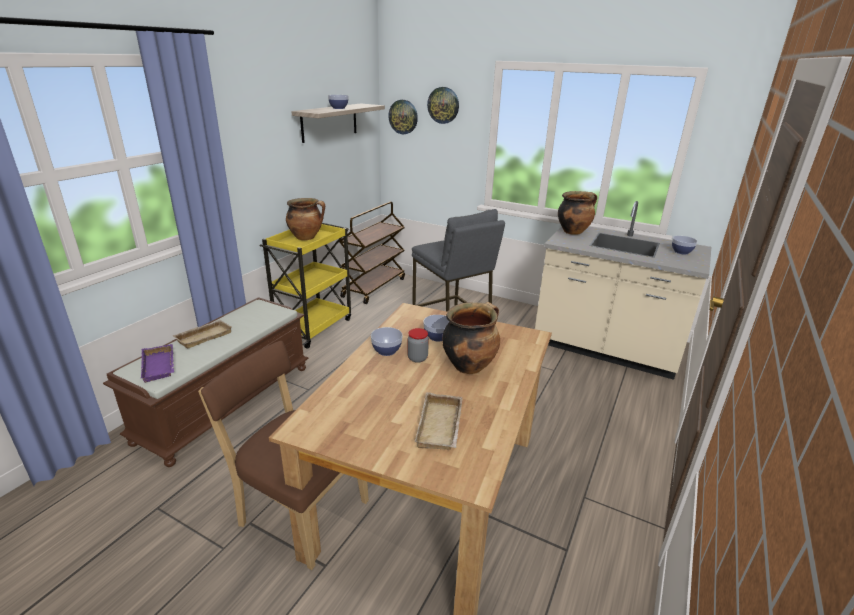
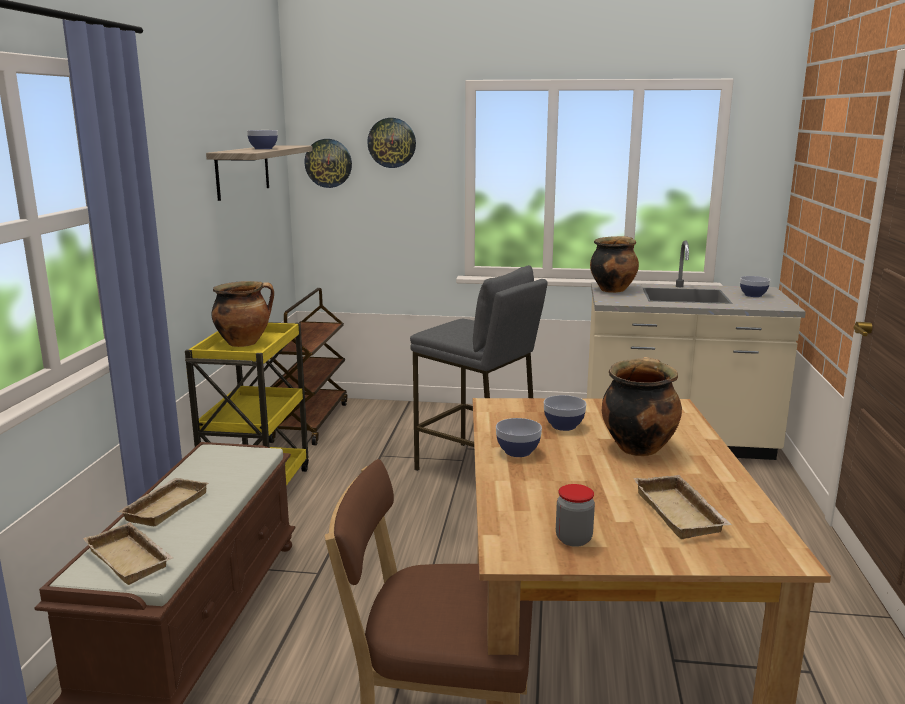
camera: 20 degrees left, 10 degrees down
(160, 366) = (132, 559): purple tray -> beige tray
(417, 358) = (566, 452): jar -> jar (573, 539)

